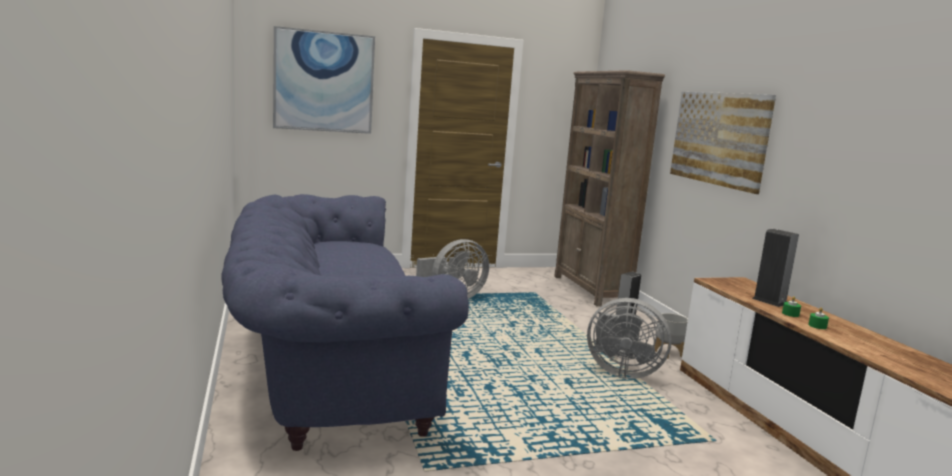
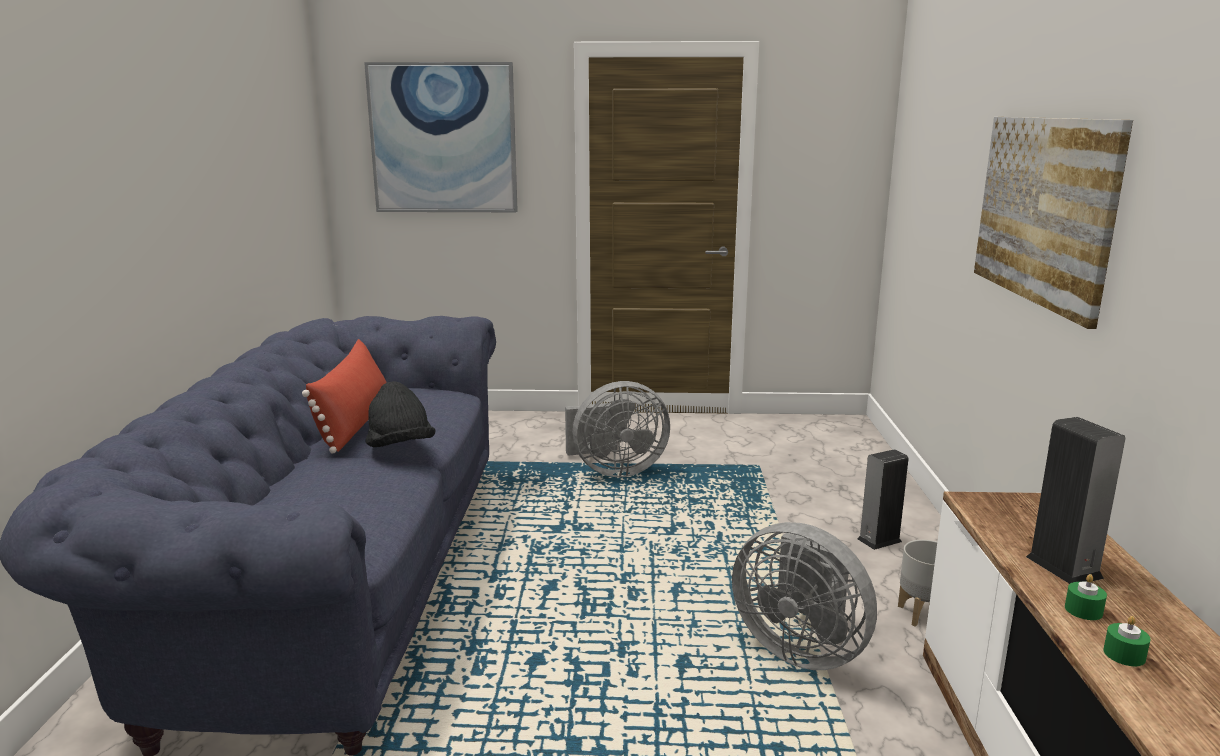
camera: 20 degrees right, 5 degrees up
(334, 258) = (355, 424): none -> red pillow
(381, 268) = (400, 448): none -> black hat
(591, 290) = (864, 464): brown bookcase -> none

